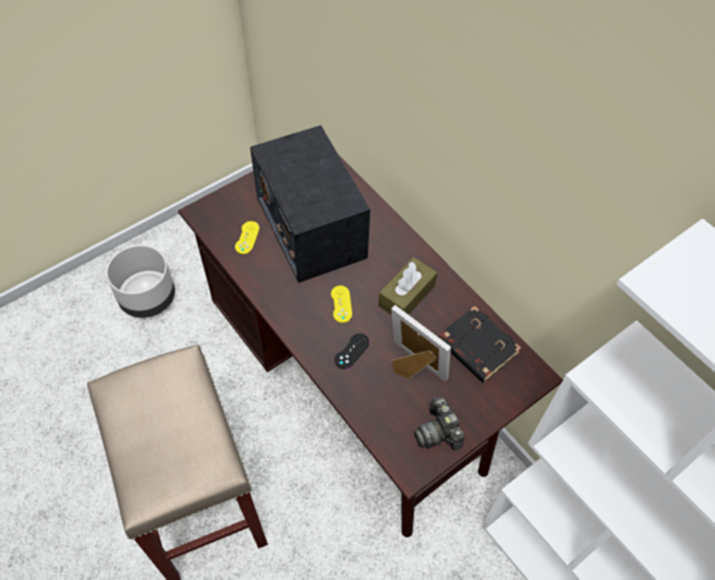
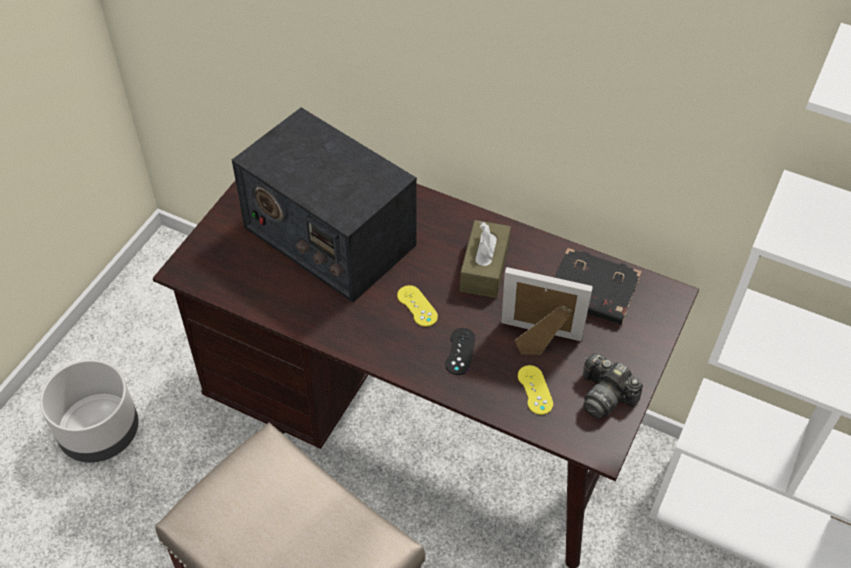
camera: 25 degrees left, 5 degrees down
(247, 237) = (260, 276): yellow game controller -> yellow game controller (535, 390)

